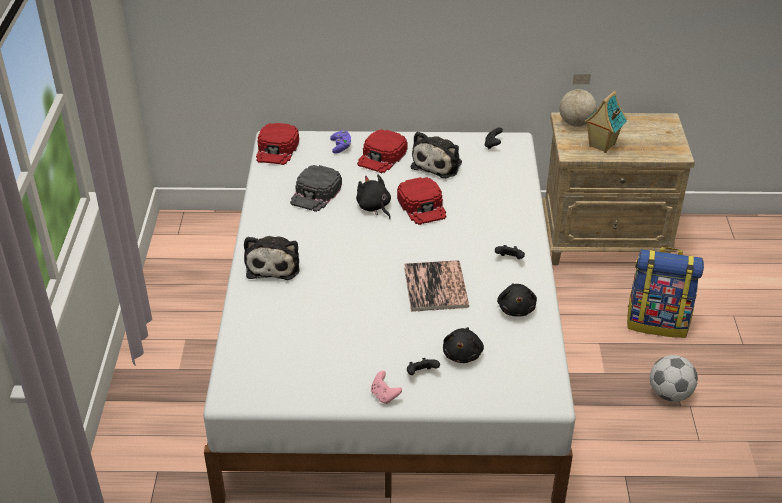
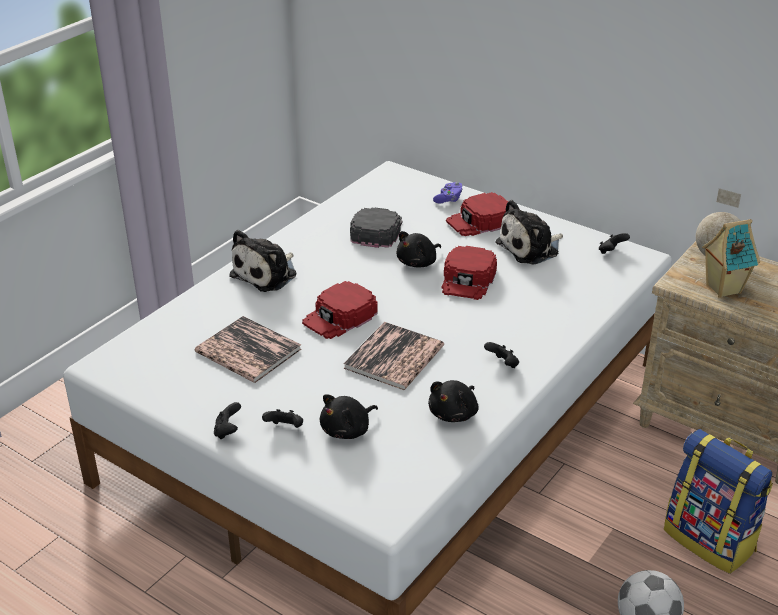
camera: 35 degrees right, 5 degrees down
(277, 149) = (386, 181): red cap -> red cap (340, 317)
(316, 193) = (377, 230): black cap -> black cap turned 135 degrees clockwise
(330, 330) = (248, 351): none -> book
(374, 207) = (418, 262): black plush toy -> black plush toy turned 135 degrees counterclockwise
(384, 395) = (228, 431): pink game controller -> black game controller

